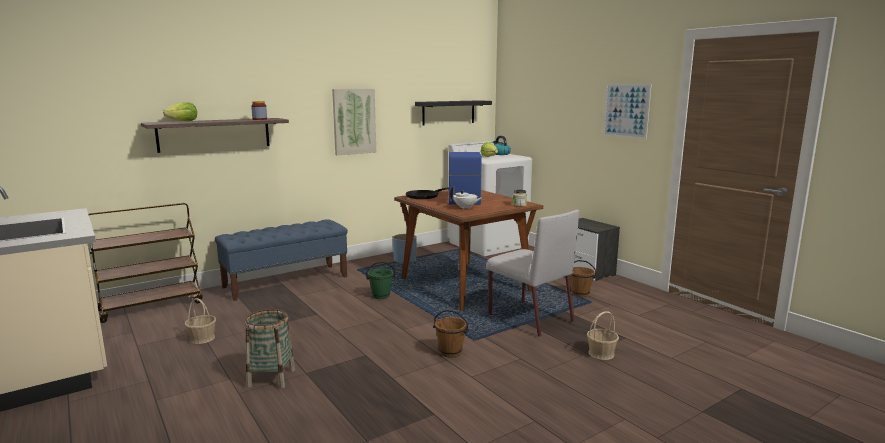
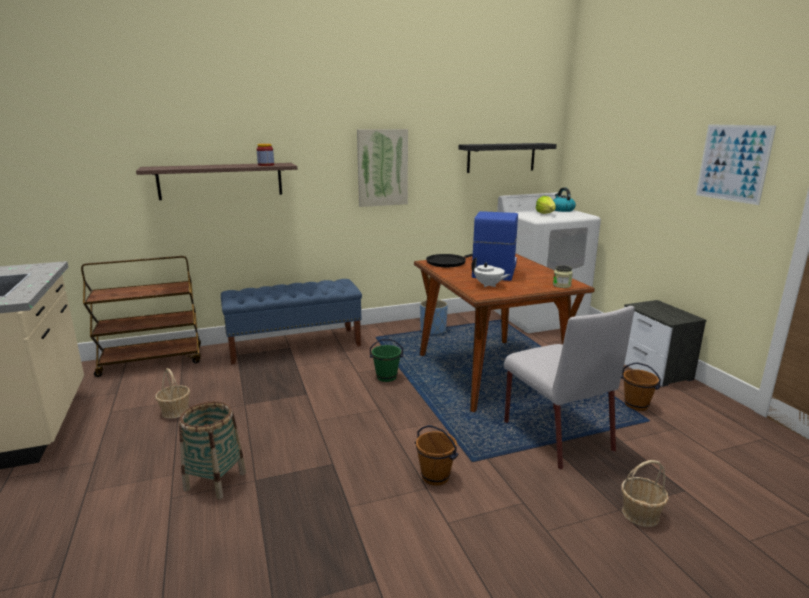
camera: 15 degrees right, 5 degrees up
(183, 121) = (182, 166): lettuce -> none

